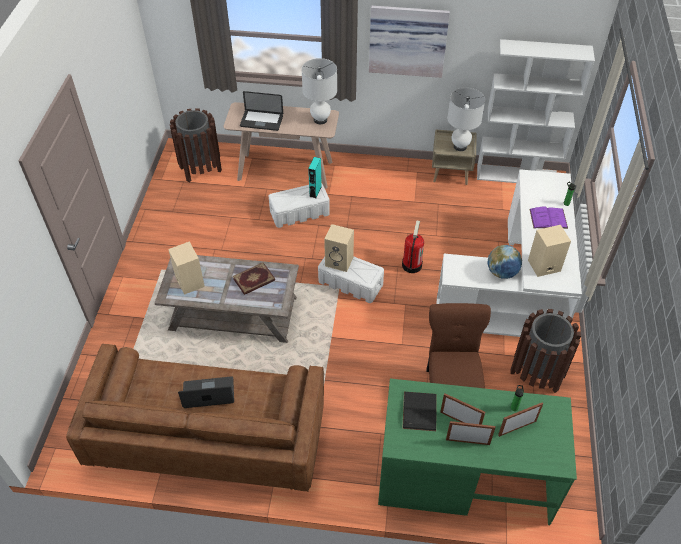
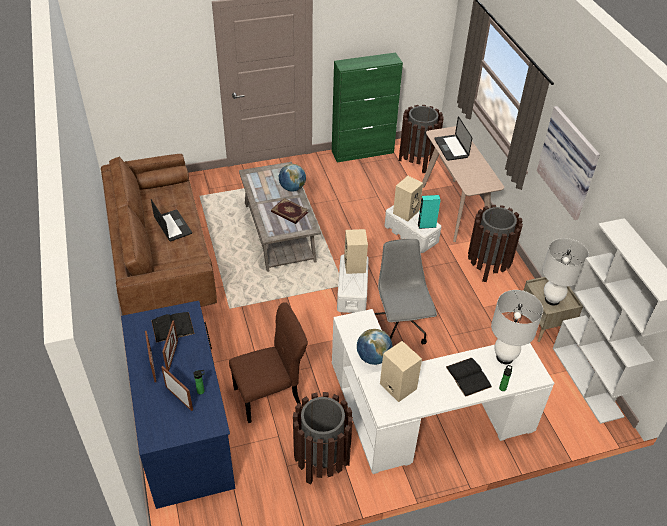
camera: 65 degrees right, 5 degrees down
(156, 203) = (363, 152): none -> green cabinet
(189, 281) = (268, 179): beige speaker -> beige speaker (406, 211)
(217, 265) = (292, 188): none -> globe
(320, 120) = (482, 180): white table lamp -> white table lamp (504, 357)
(369, 179) = (487, 266): none -> brown trash can
(411, 265) = (400, 327): fire extinguisher -> grey office chair
(464, 476) = (184, 428): green desk -> blue desk
(548, 218) = (468, 376): purple book -> black book

